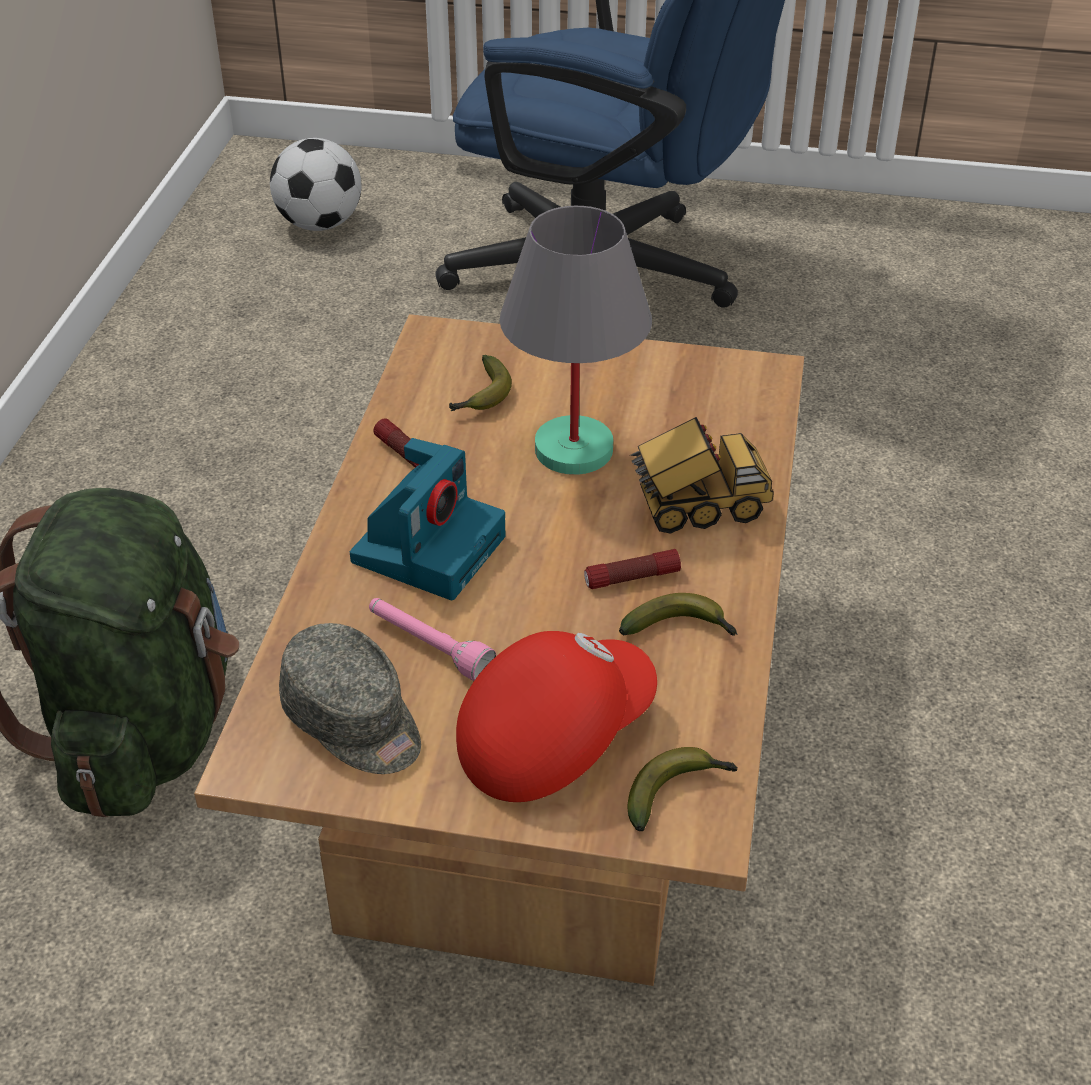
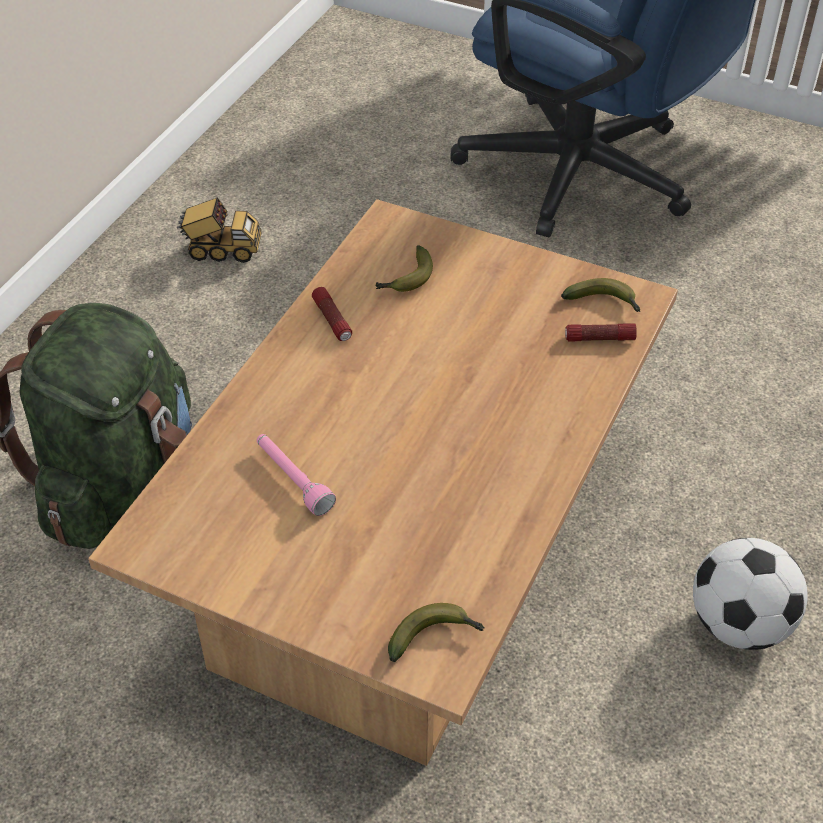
camera: 15 degrees right, 5 degrees up
(320, 224) = (376, 92): football -> football (739, 624)
(354, 722) = (218, 528): grey cap -> none
(429, 546) = (322, 398): camera -> none
(552, 736) = (358, 571): red cap -> none
(572, 449) = (460, 337): grey table lamp -> none
(632, 578) = (466, 454): flashlight -> flashlight (599, 339)
(681, 629) = (488, 504): banana -> banana (604, 303)
(697, 509) = (539, 407): toy truck -> toy truck (222, 251)

